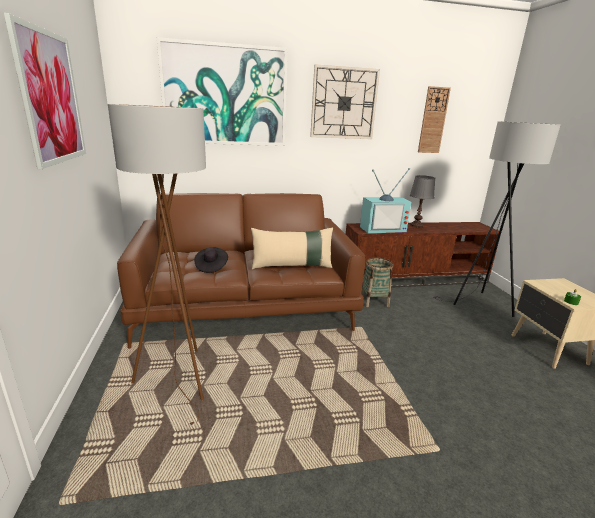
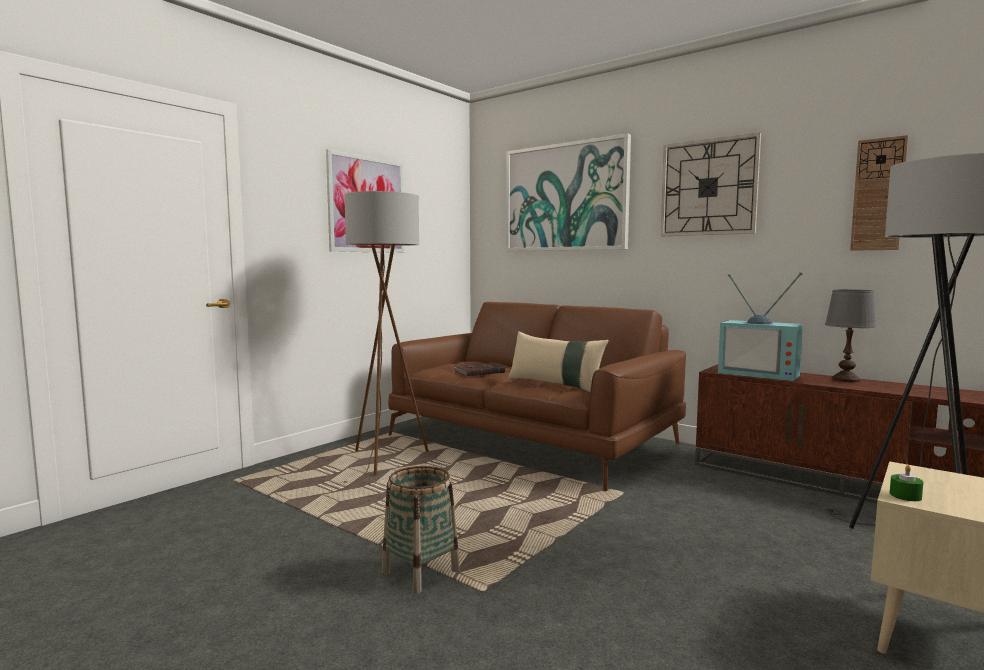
camera: 50 degrees right, 15 degrees down
(211, 266) = (478, 371): black hat -> brown book
(374, 301) = (702, 482): basket -> basket (420, 572)

